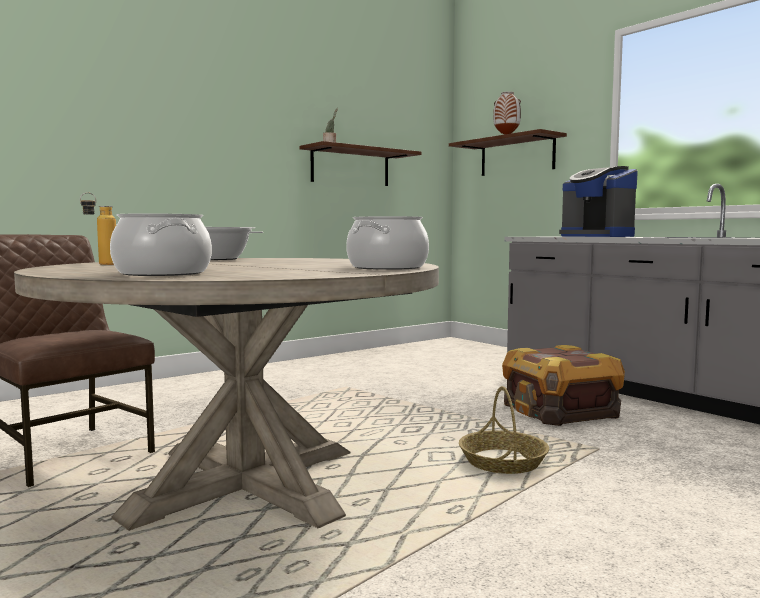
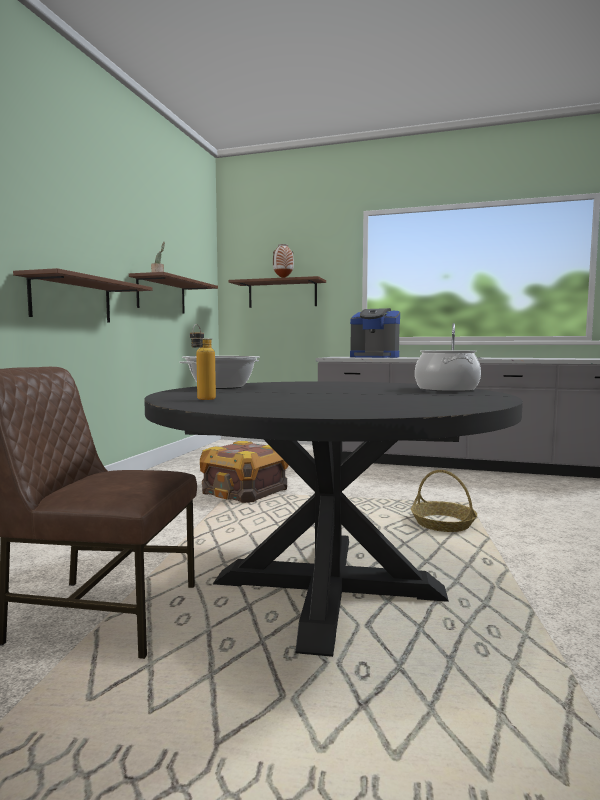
camera: 35 degrees left, 0 degrees up
(162, 273) = (387, 406): cooking pot -> none
(220, 177) = (72, 300): none -> brown shelf
(246, 483) = (328, 587): beige dining table -> black dining table
(561, 411) = (402, 483): crate -> crate (245, 491)

